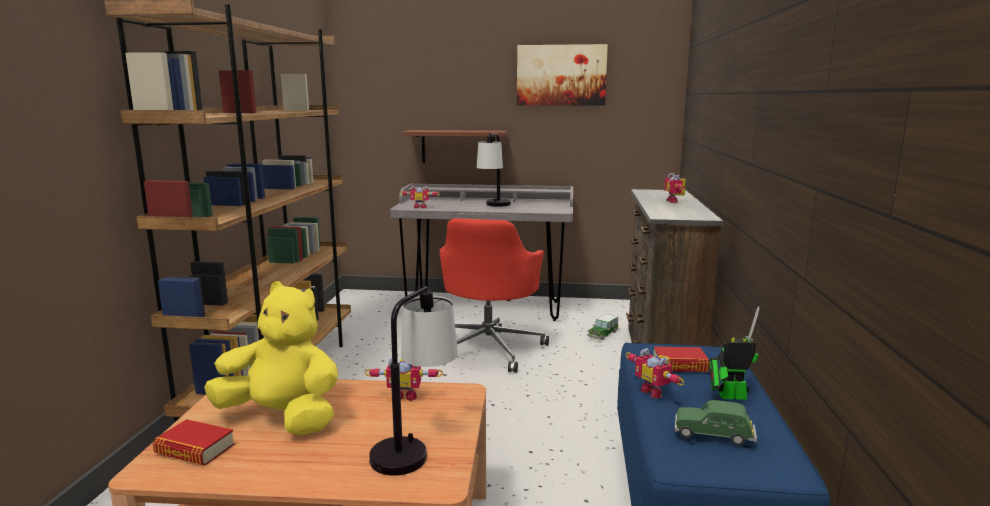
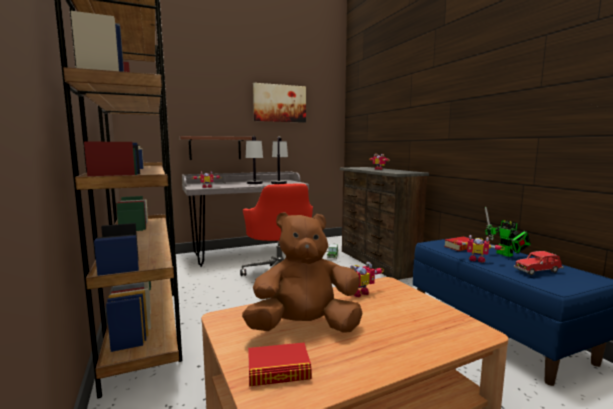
camera: 30 degrees left, 5 degrees down
(282, 418) = (305, 328): yellow plush toy -> brown plush toy
(414, 445) = (422, 317): table lamp -> table lamp (279, 182)
(713, 435) = (538, 271): green toy car -> red toy car
(728, 396) = (506, 255): toy robot -> toy robot turned 90 degrees counterclockwise

